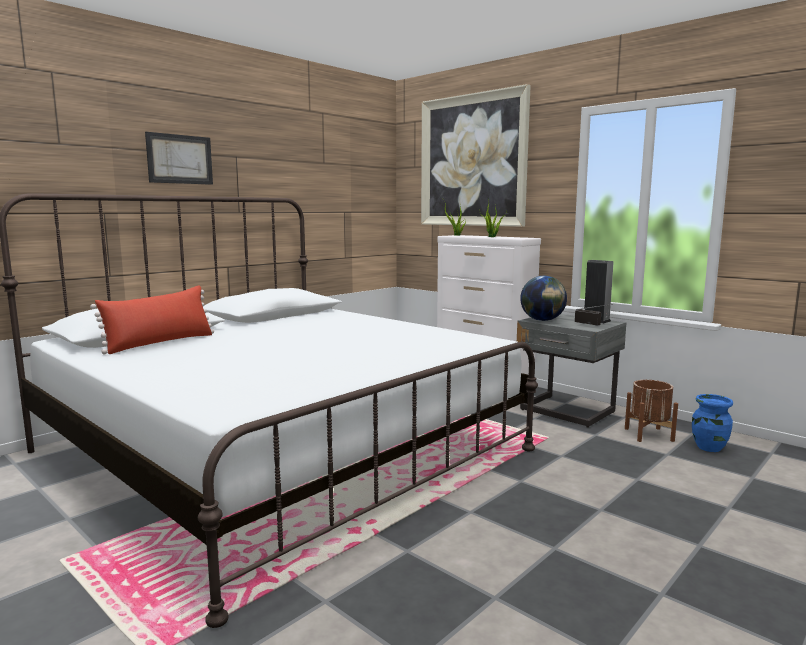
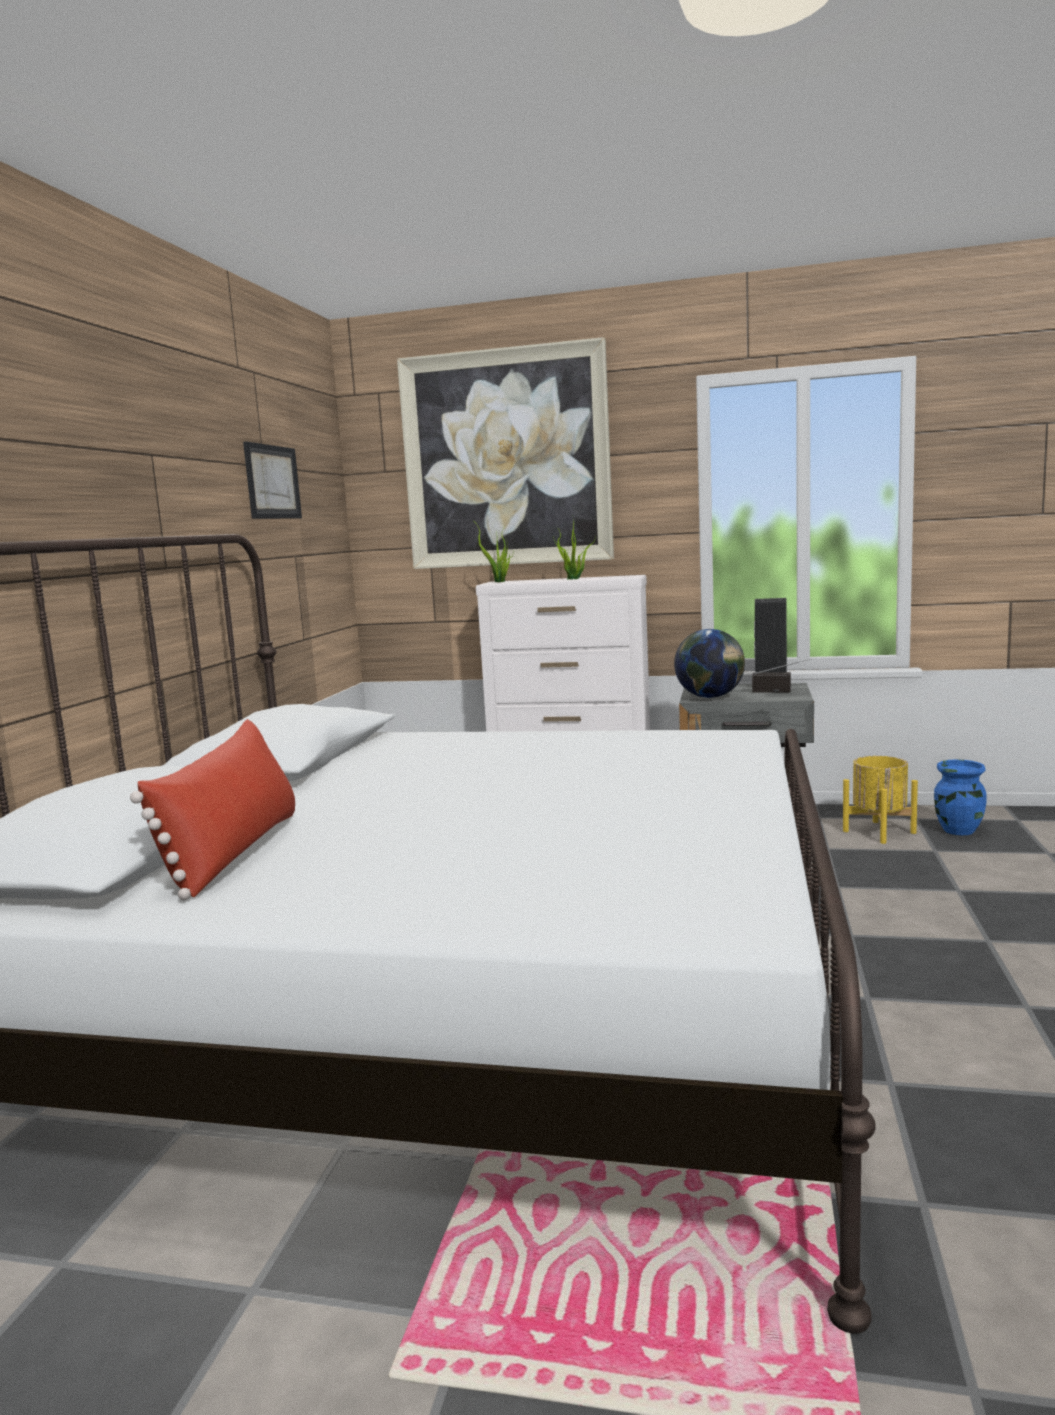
camera: 30 degrees left, 0 degrees up
(180, 159) = (73, 460): picture -> picture (272, 482)
(649, 434) = (879, 832): brown planter -> yellow planter

